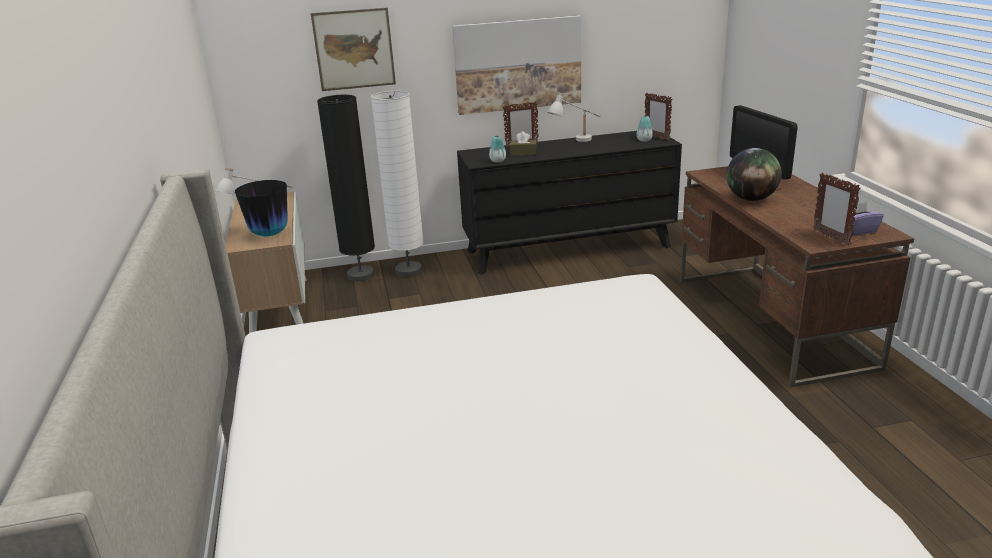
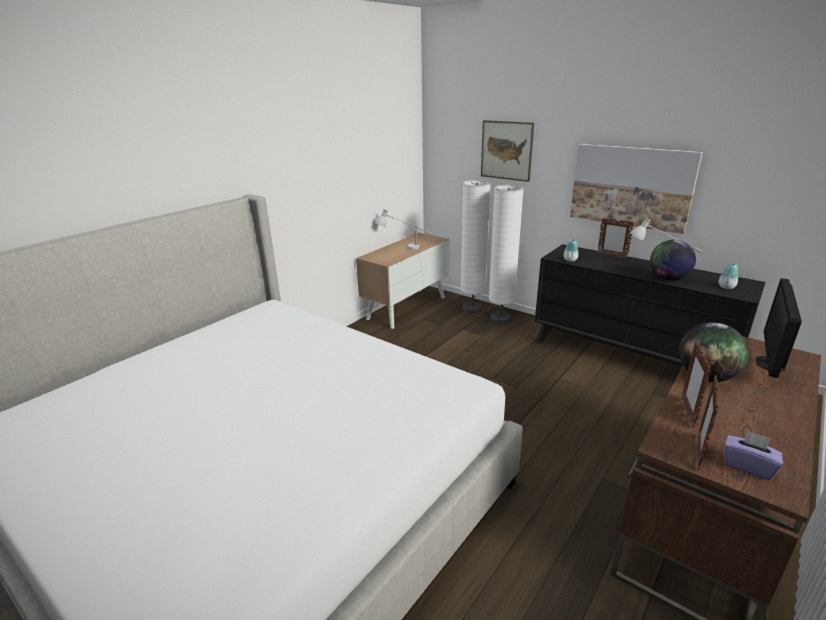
camera: 50 degrees right, 0 degrees up
(269, 234) = (390, 257): vase -> none
(361, 275) = (472, 308): black floor lamp -> white floor lamp
(523, 153) = (600, 261): brown tissue box -> none
(599, 148) = (668, 279): none -> globe
(656, 137) = (745, 289): picture frame -> picture frame (687, 412)

